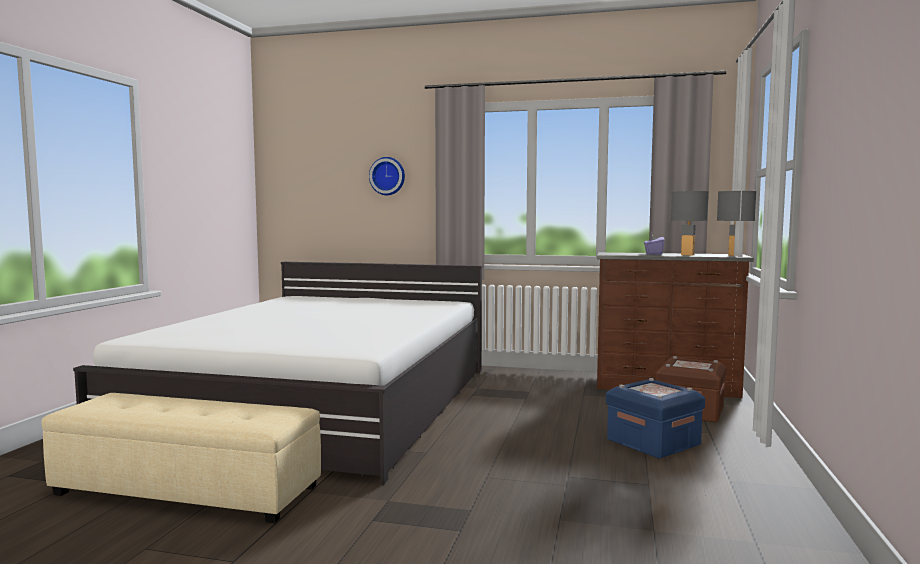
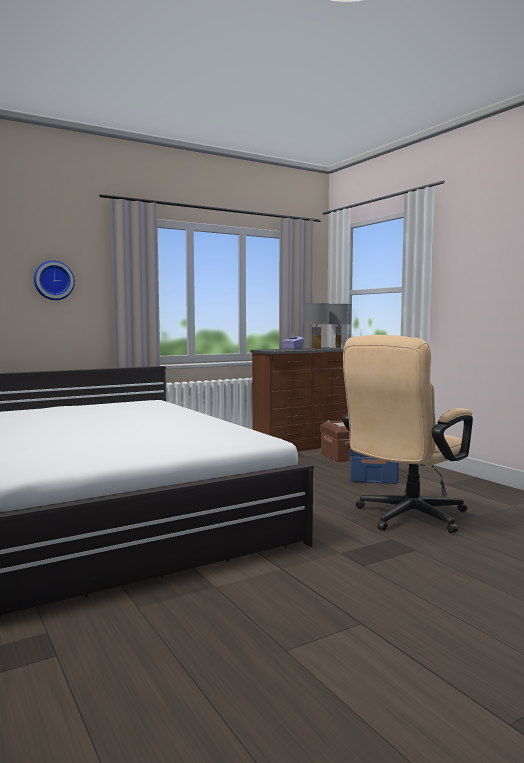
camera: 45 degrees left, 0 degrees up
(187, 490) = (190, 607): beige ottoman -> none
(550, 497) = (405, 518): none -> beige office chair

